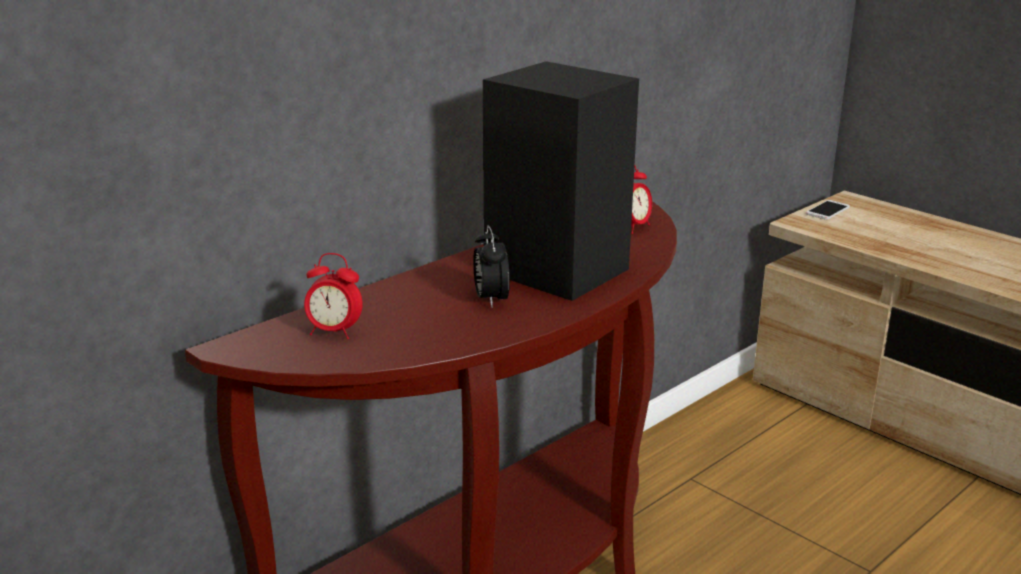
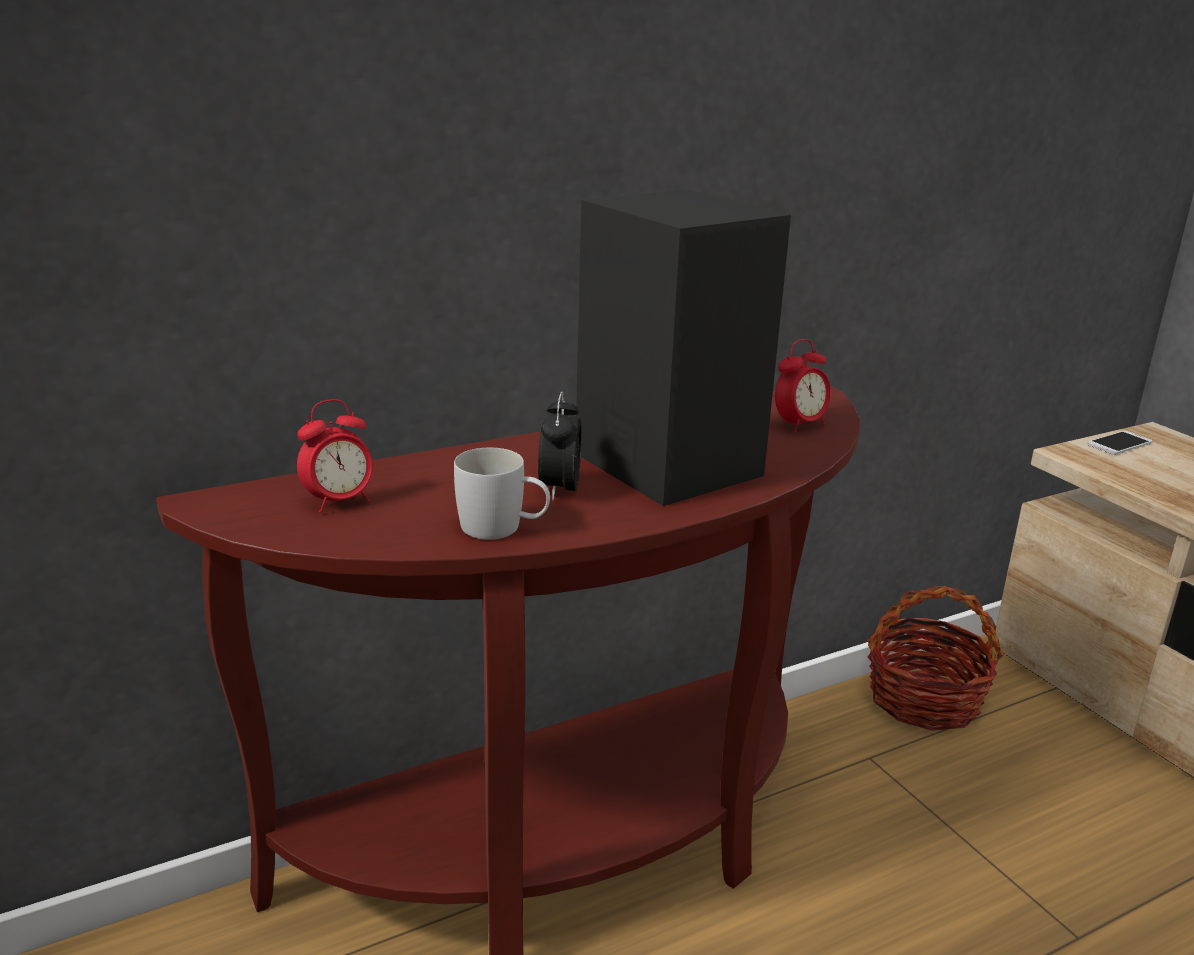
camera: 15 degrees right, 0 degrees up
(334, 332) = (339, 502): alarm clock -> alarm clock turned 60 degrees counterclockwise
(470, 333) = (502, 529): none -> white mug
(715, 429) = (923, 700): none -> basket

